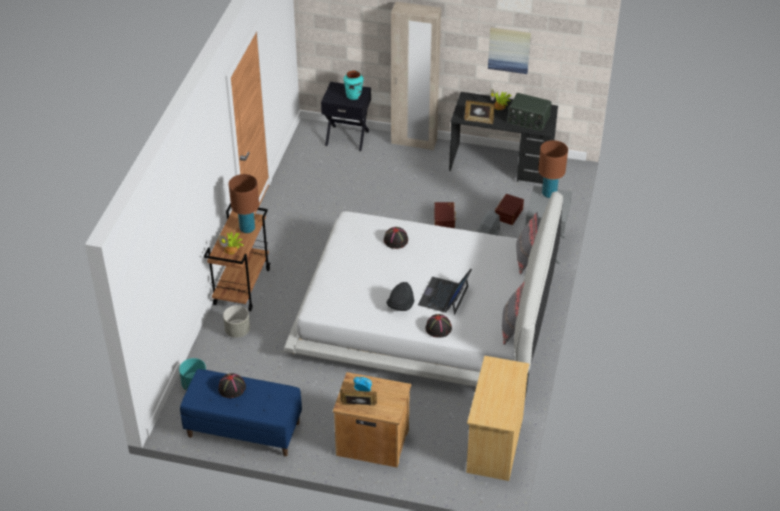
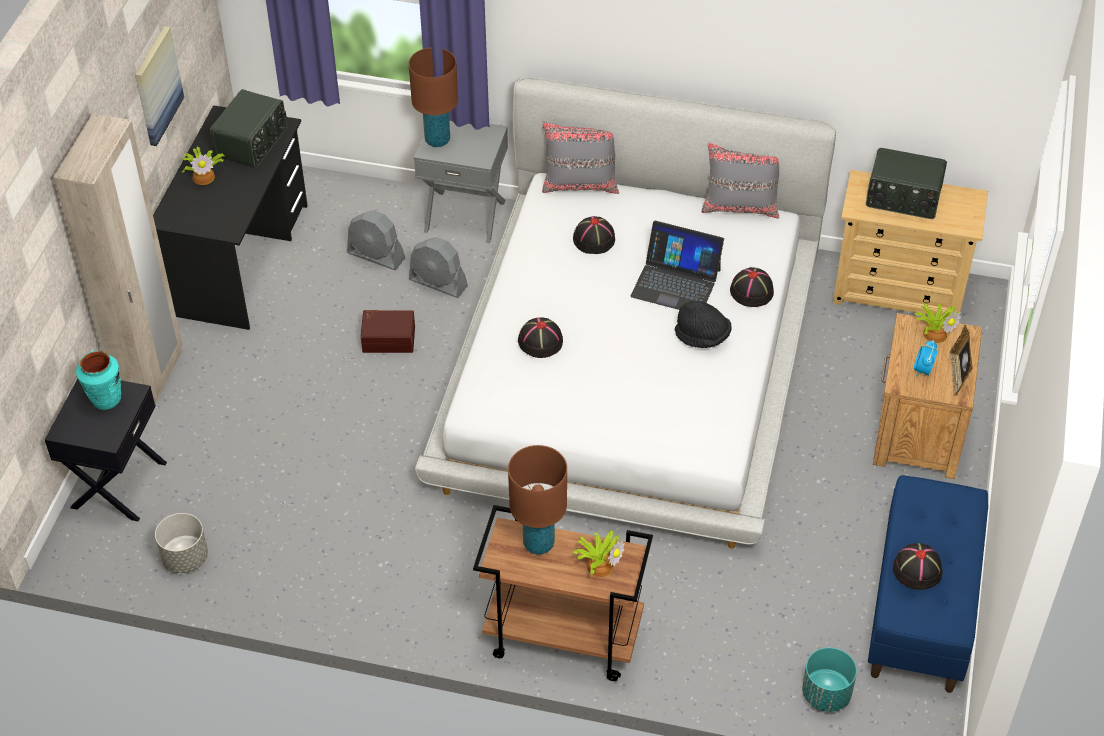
camera: 90 degrees left, 5 degrees up
(237, 331) = (683, 636): grey planter -> grey planter (185, 558)
(394, 399) = (935, 332): none -> potted plant
(479, 120) = (242, 204): picture frame -> none
(479, 263) = (594, 240): none -> black hat
(502, 386) = (903, 198): none -> radio
(508, 213) = (376, 256): brown storage box -> grey fan

